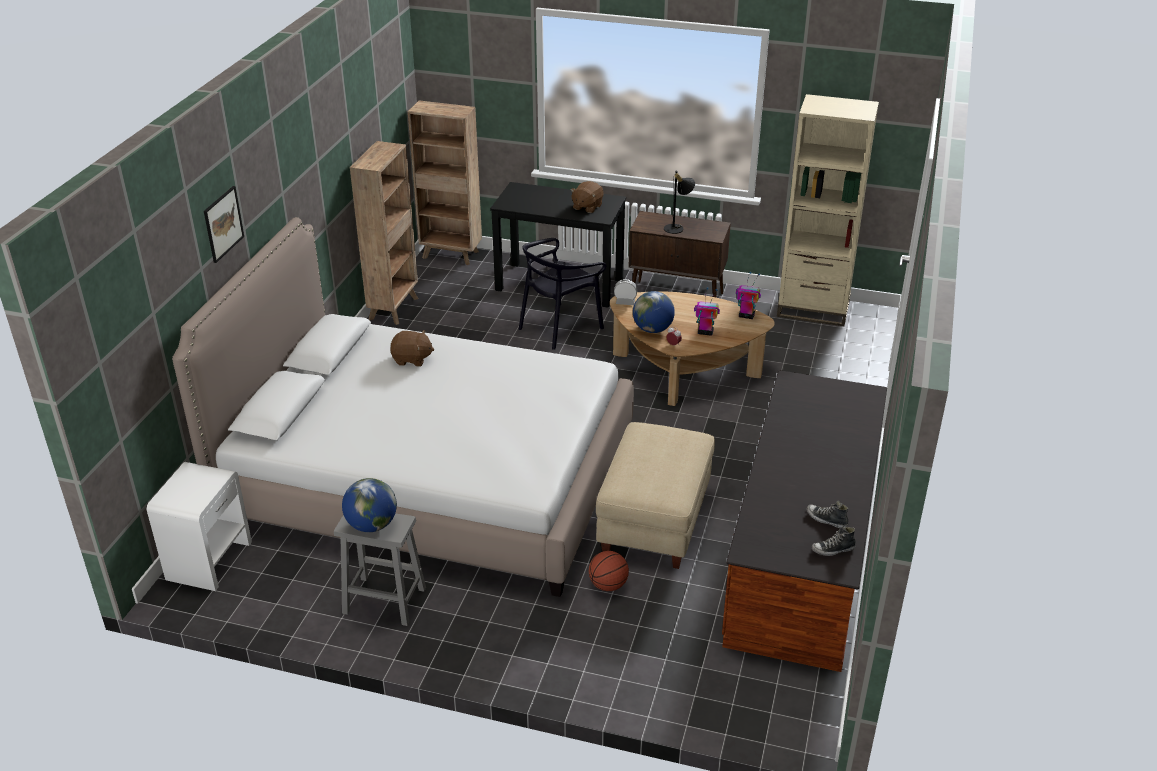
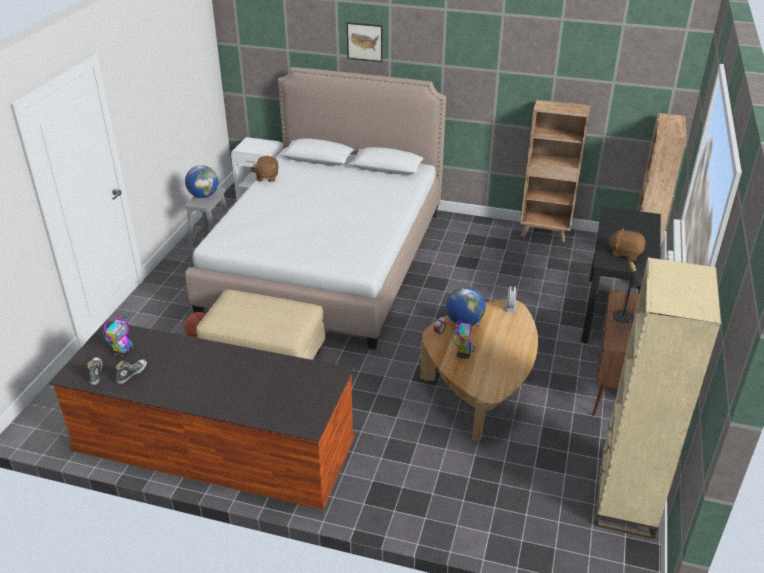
camera: 90 degrees right, 0 degrees up
(412, 359) = (376, 195): brown plush toy -> brown plush toy (267, 177)
(560, 327) = (538, 314): black chair -> none
(746, 316) = (499, 383): toy robot -> toy robot (123, 352)

